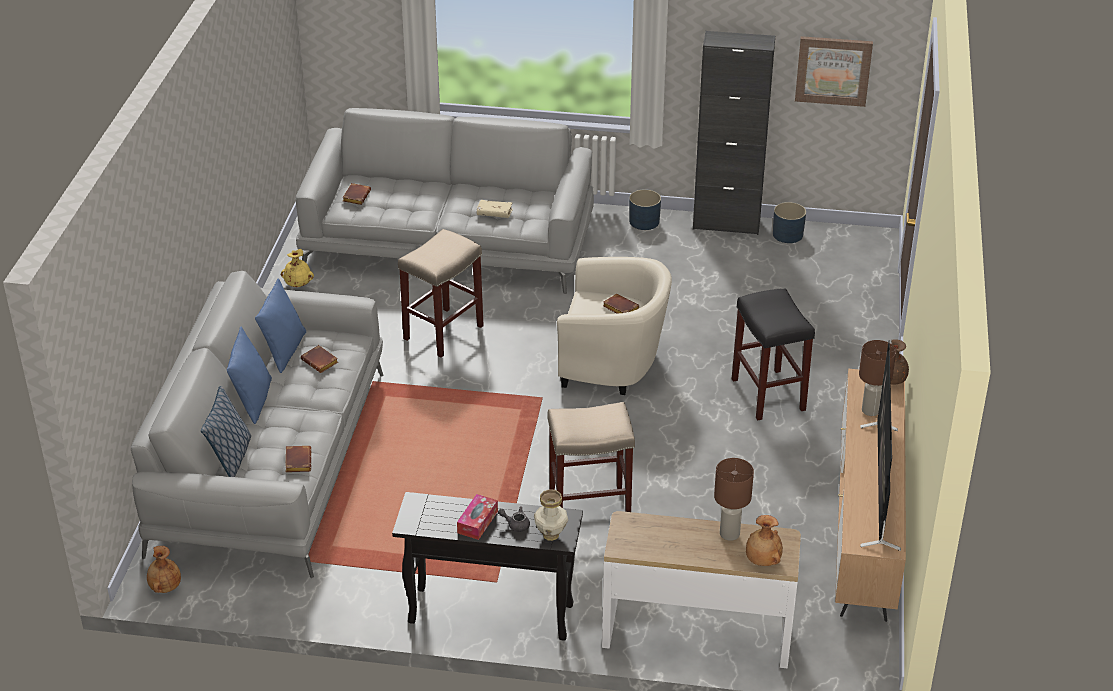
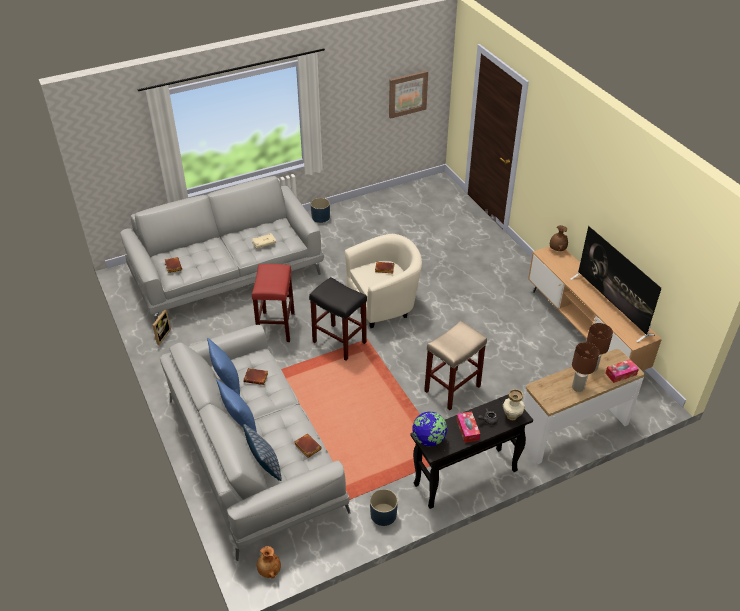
camera: 35 degrees left, 5 degrees up
(298, 284) = (161, 336): yellow vase -> picture frame
(418, 509) = (429, 440): none -> globe
(443, 332) = (276, 326): beige stool -> red stool
(726, 224) = (362, 201): black cabinet -> none
(762, 560) = (621, 374): brown vase -> tissue box
(769, 395) = (474, 284): black stool -> black stool (340, 342)
(787, 234) = (397, 195): blue planter -> blue planter (383, 514)
(871, 411) = (566, 269): brown table lamp -> brown table lamp (578, 387)

